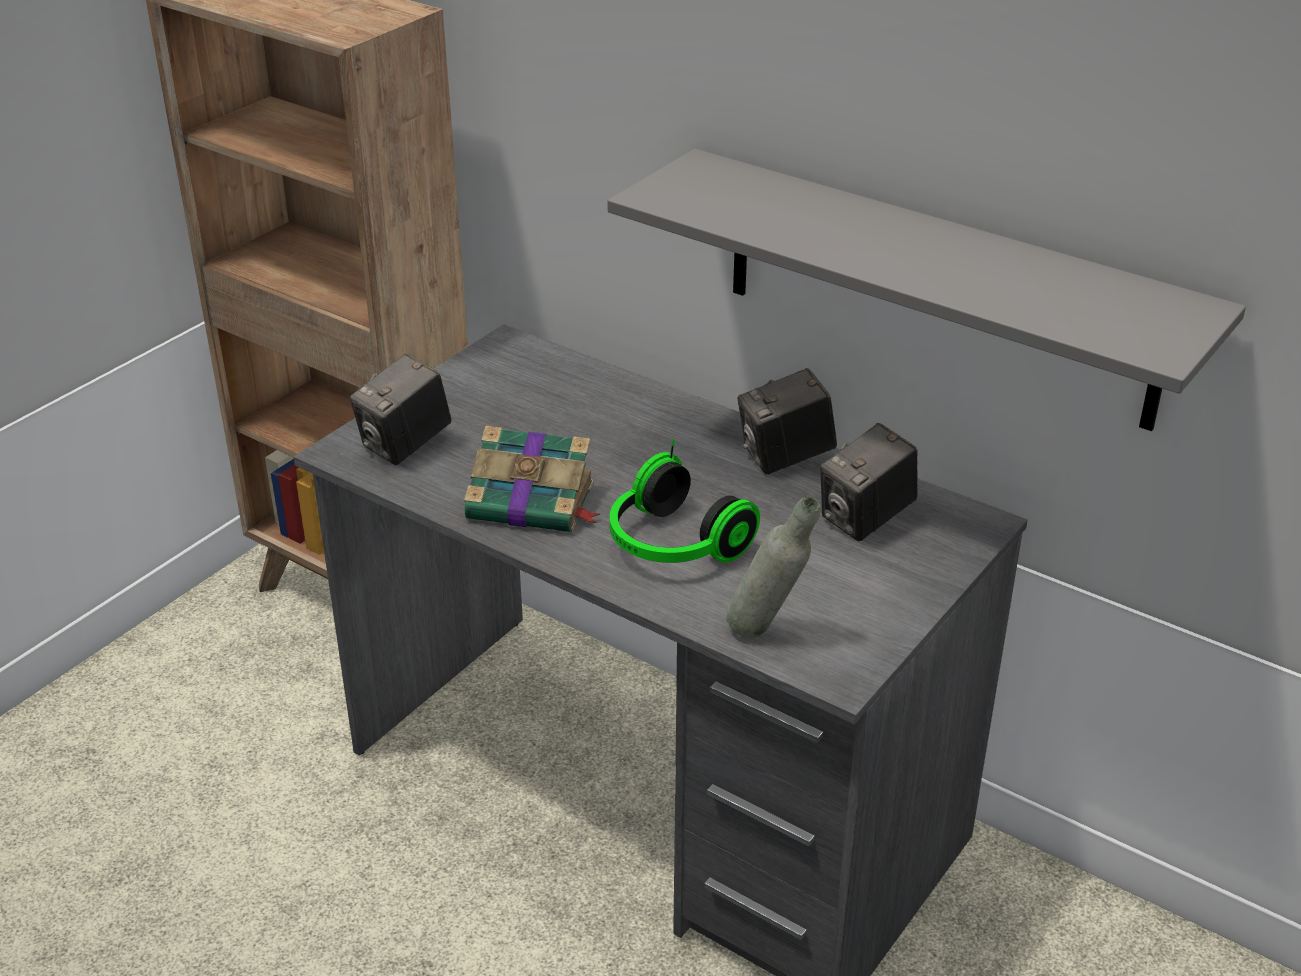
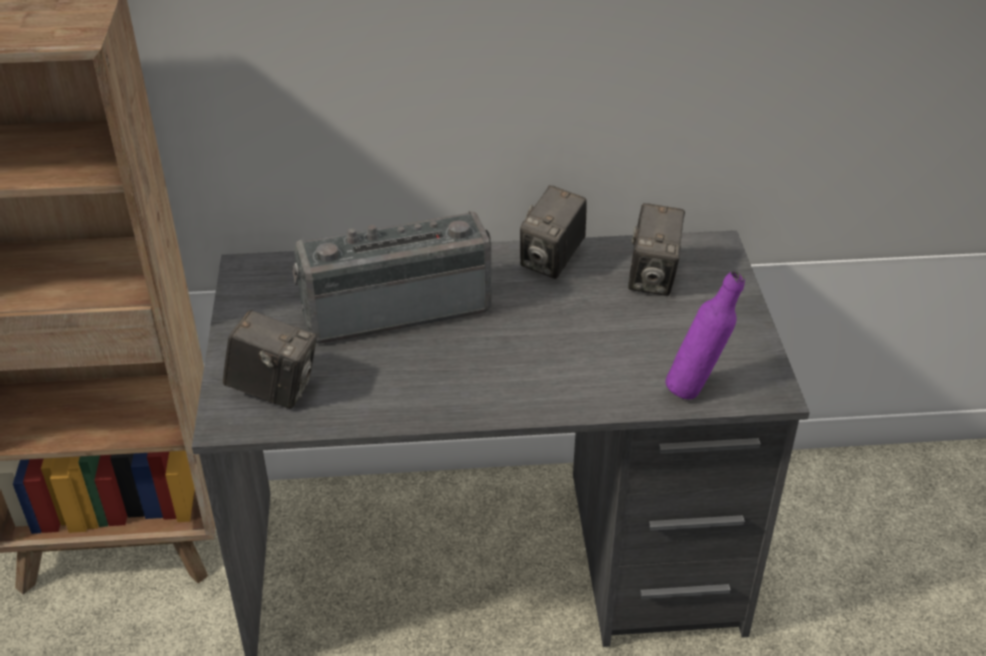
camera: 40 degrees left, 5 degrees up
(405, 445) = (274, 389): camera -> camera turned 75 degrees counterclockwise
(533, 502) = (430, 382): book -> none
(588, 429) = (395, 306): none -> radio
(672, 545) = (562, 361): headphones -> none
(768, 633) = (696, 388): grey bottle -> purple bottle
(938, 289) = (647, 86): grey shelf -> none

